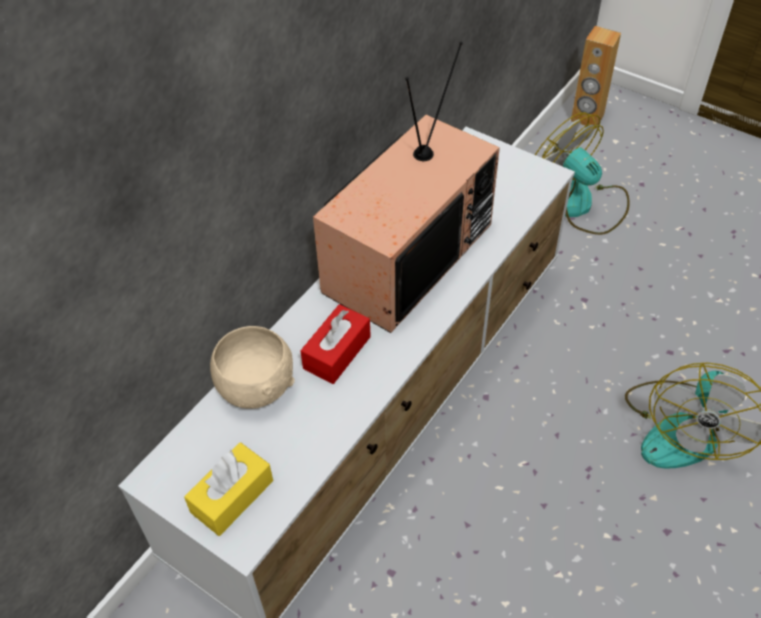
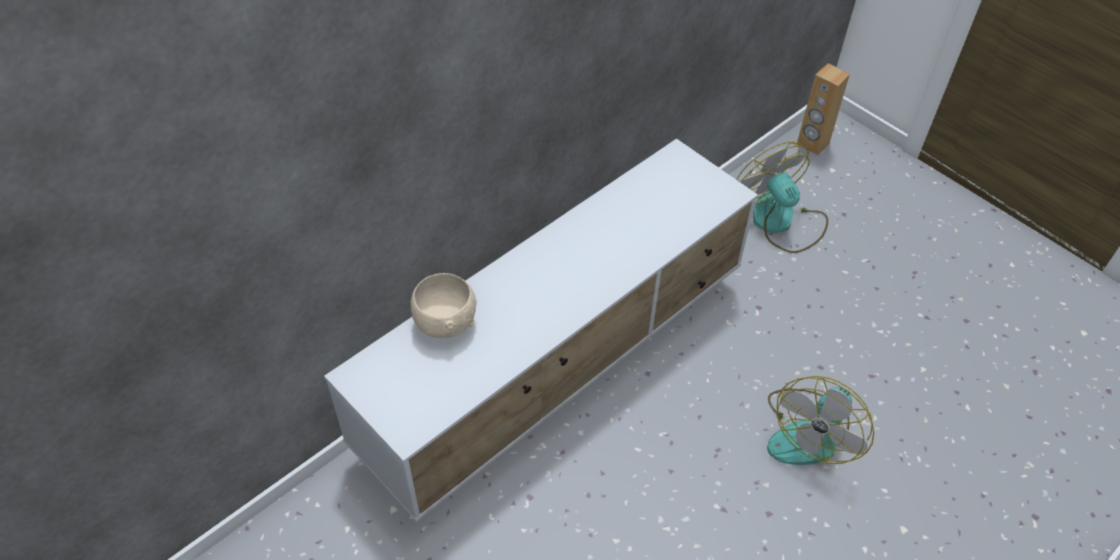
camera: 10 degrees right, 0 degrees up
(232, 496) = (406, 401): yellow tissue box -> none
(337, 352) = (515, 308): red tissue box -> none
(406, 255) = (593, 239): television -> none

